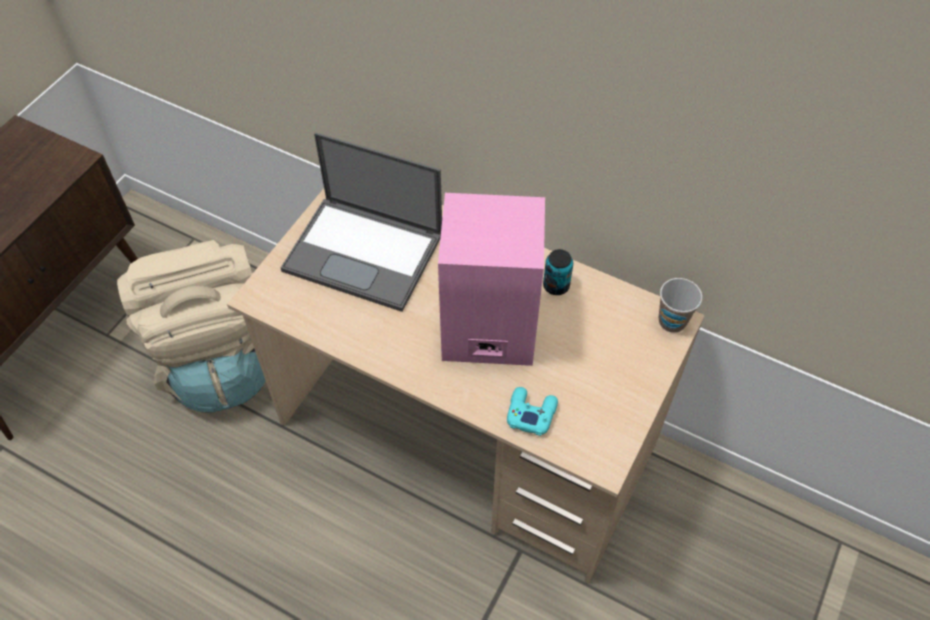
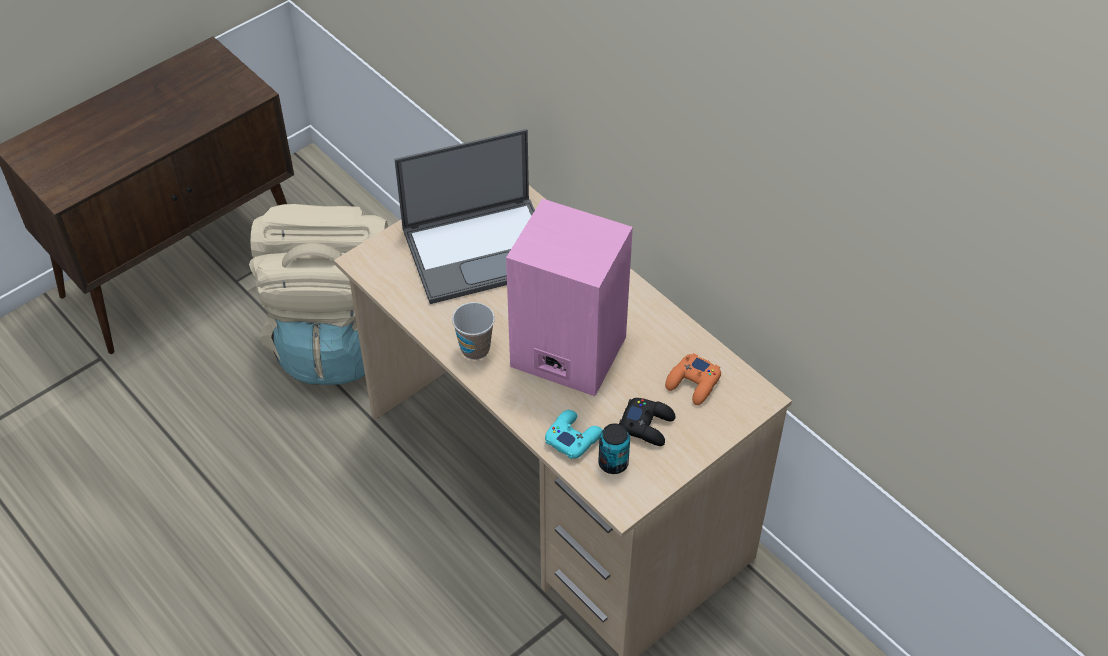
camera: 20 degrees right, 5 degrees down
(365, 252) = (482, 249): laptop -> laptop turned 60 degrees counterclockwise
(556, 286) = (653, 331): can -> can (613, 463)
(592, 378) = (647, 425): none -> black game controller
(613, 325) = (693, 383): none -> orange game controller
(672, 321) = (754, 396): cup -> cup (475, 349)

